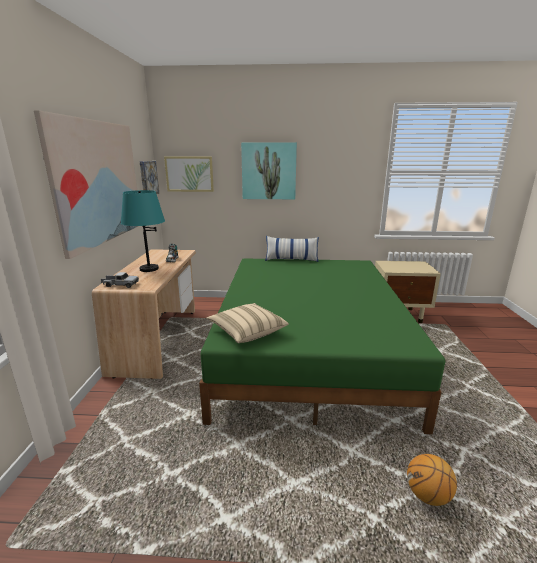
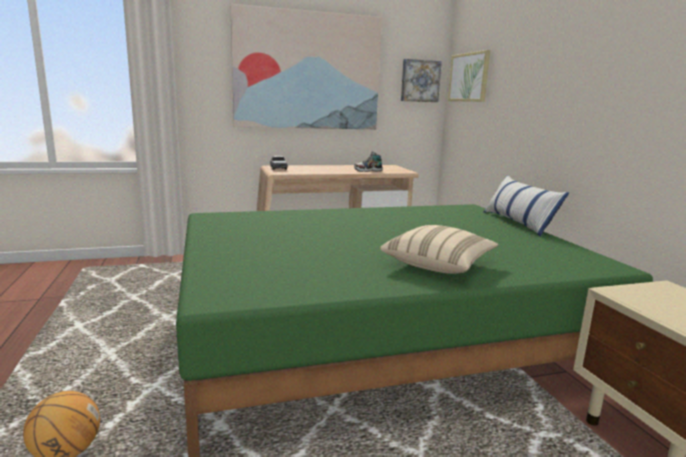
camera: 70 degrees right, 5 degrees down
(149, 269) = (328, 169): turquoise table lamp -> none
(247, 332) = (232, 221): beige pillow -> beige pillow (438, 264)
(269, 171) = (544, 67): picture -> none

